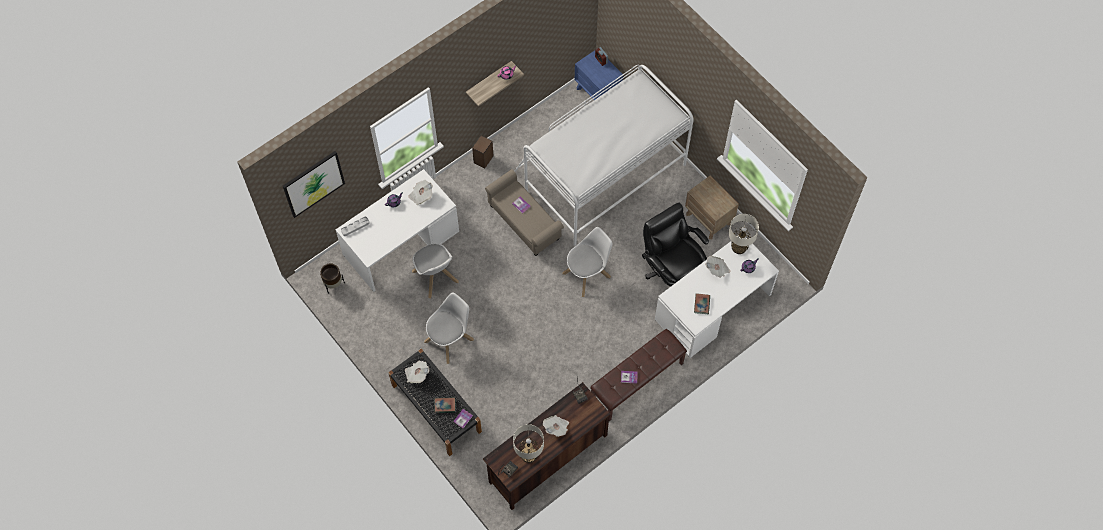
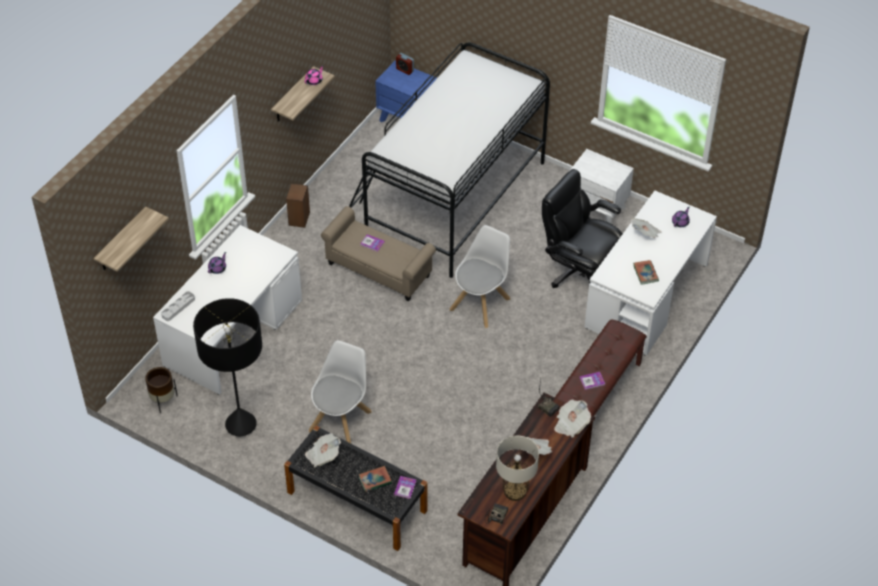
camera: 20 degrees left, 15 degrees down
(313, 183) = (121, 240): picture -> shelf
(379, 322) = (241, 426): none -> black floor lamp
(421, 195) = (249, 253): newspaper -> newspaper (571, 424)
(436, 278) = (293, 358): chair -> none
(603, 178) = (453, 200): white bed -> black bed
(709, 219) = (597, 209): brown nightstand -> white nightstand
(739, 247) = (659, 205): table lamp -> none

